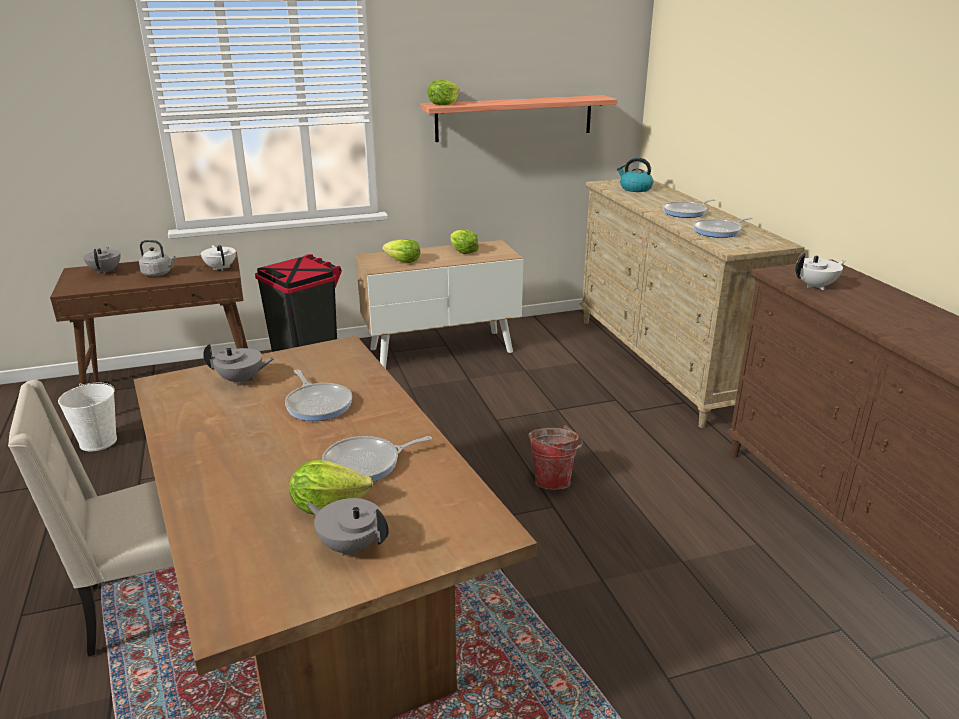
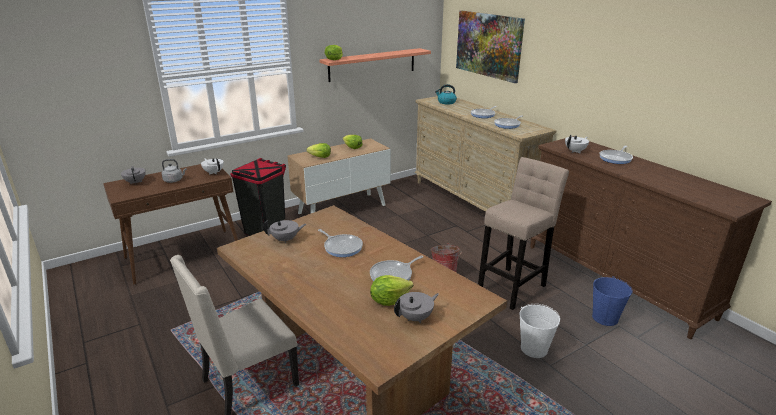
camera: 15 degrees left, 0 degrees up
(98, 442) = (150, 294): white bucket -> white bucket (534, 349)
(350, 545) = (416, 318): grey teapot -> grey teapot turned 135 degrees clockwise
(666, 520) = (513, 286): none -> beige stool
(711, 90) = (488, 45): none -> picture
(818, 608) = (604, 318): none -> blue bucket
(891, 306) = (616, 158): none -> frying pan

